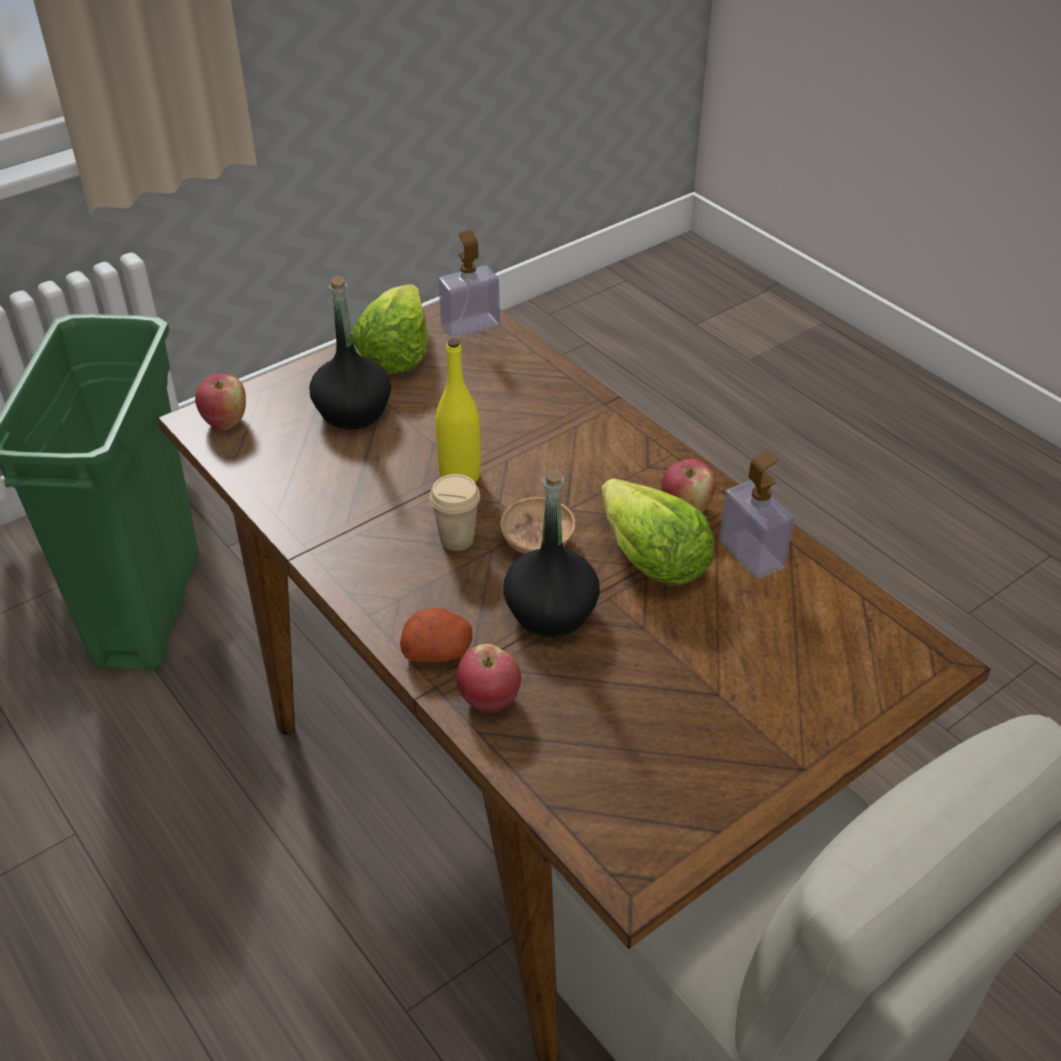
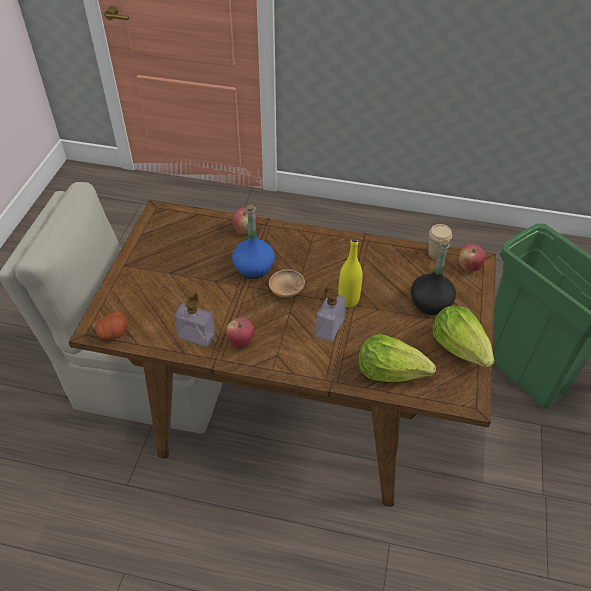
camera: 140 degrees right, 5 degrees up
(438, 650) = (278, 234): potato -> potato (114, 333)
(457, 539) = (317, 274): beige cup -> beige cup (435, 254)
(470, 325) = (452, 390): soap dispenser -> soap dispenser (330, 328)
(551, 612) = (253, 267): black bottle -> blue bottle
(650, 558) = (236, 310): lettuce -> lettuce (390, 371)

